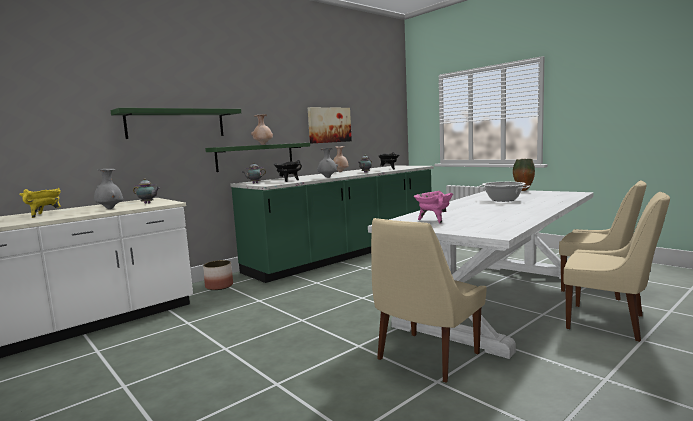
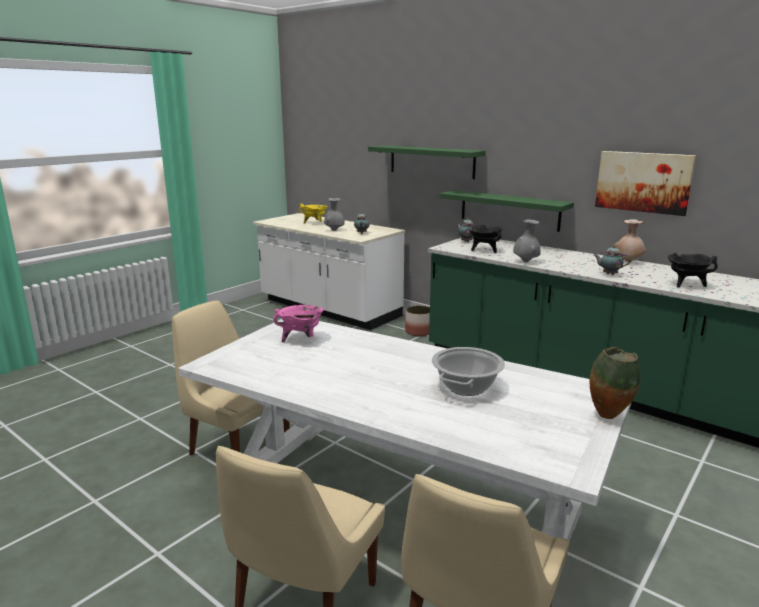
camera: 80 degrees right, 10 degrees up
(263, 144) = (499, 198): beige vase -> none

